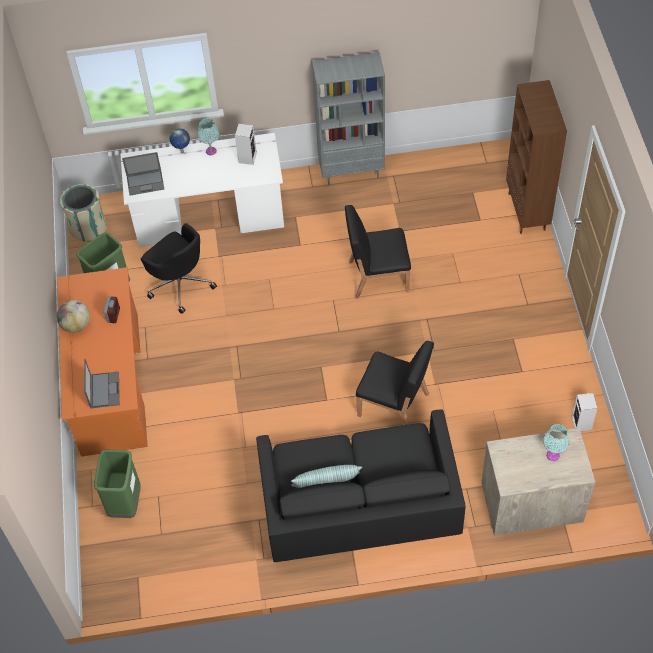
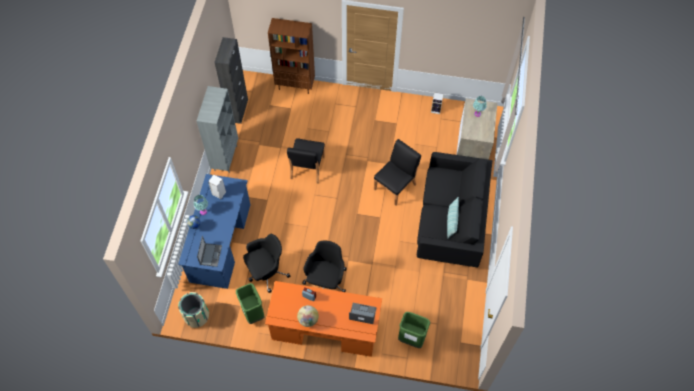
camera: 75 degrees left, 5 degrees up
(189, 361) = (326, 281): none -> black office chair
(209, 215) = (220, 242): white desk -> blue desk
(443, 158) = (238, 110): none -> black cabinet

